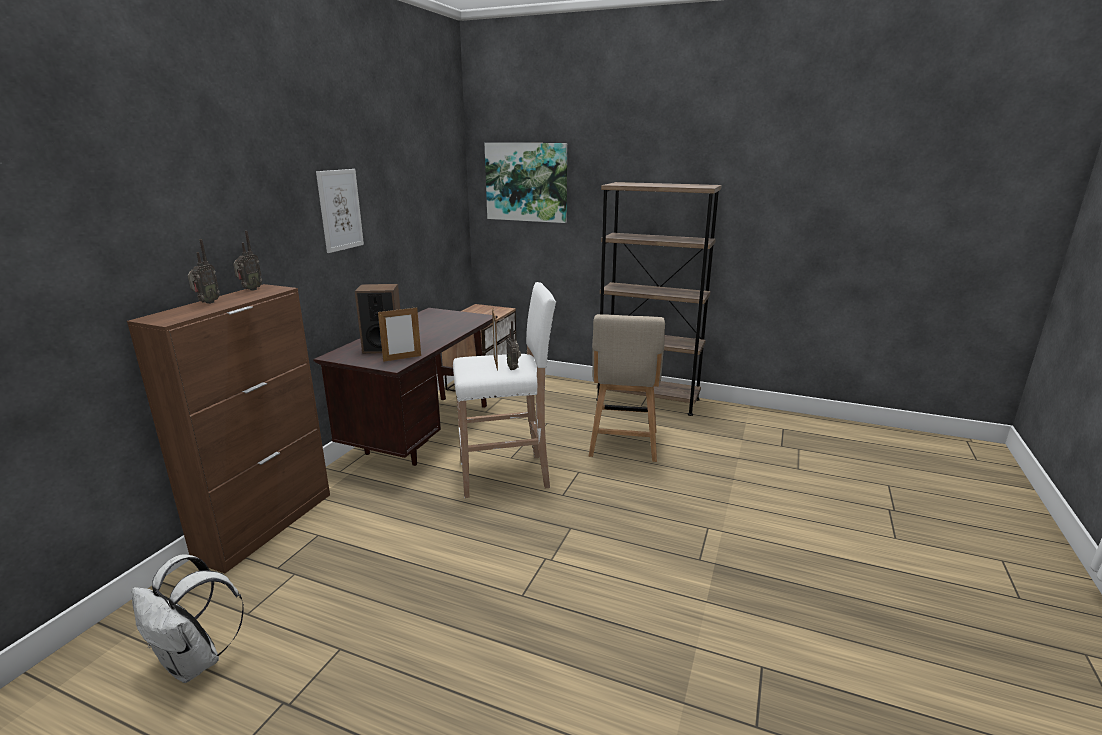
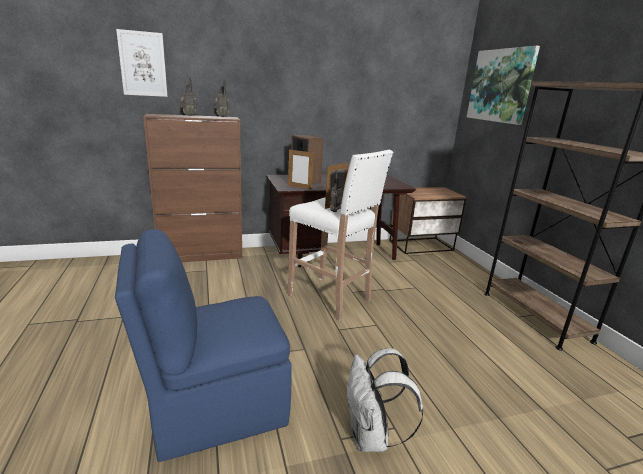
camera: 50 degrees right, 0 degrees up
(195, 662) = (94, 286): white backpack -> white backpack (371, 437)
(340, 210) = (312, 83): picture -> picture (143, 64)
(604, 619) = (214, 408): none -> blue chair
(623, 445) = (444, 331): beige chair -> none

